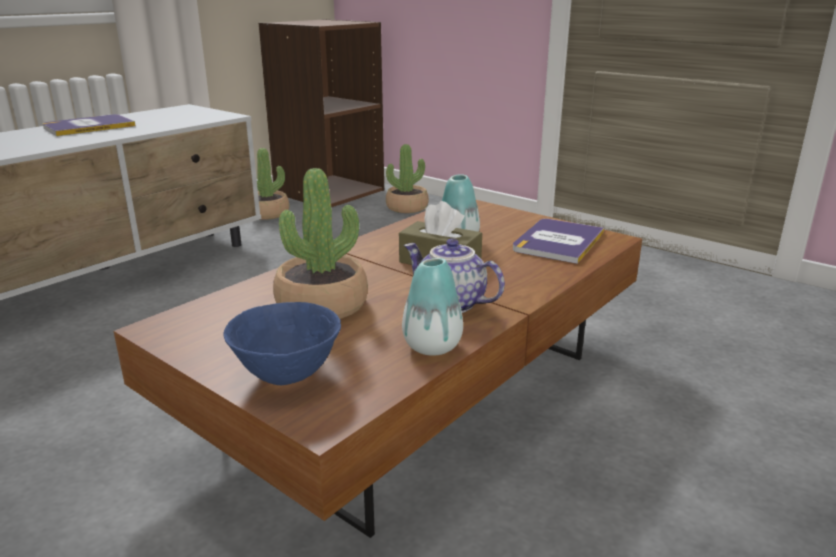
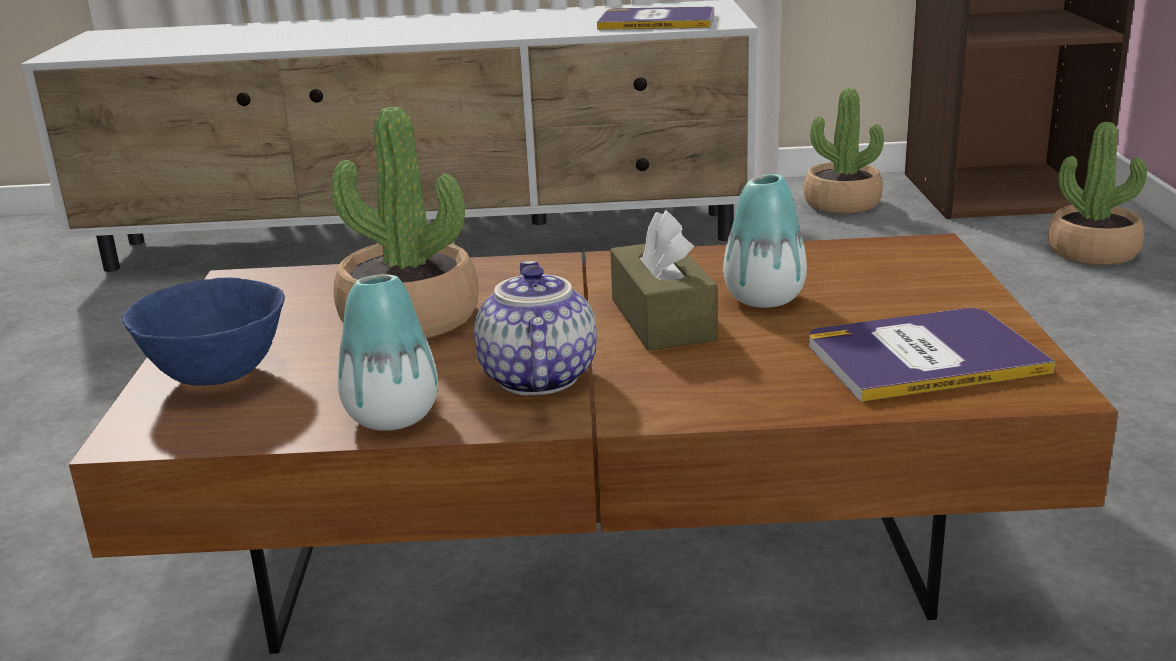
camera: 50 degrees right, 0 degrees up
(89, 126) = (537, 18): book -> book (657, 21)

